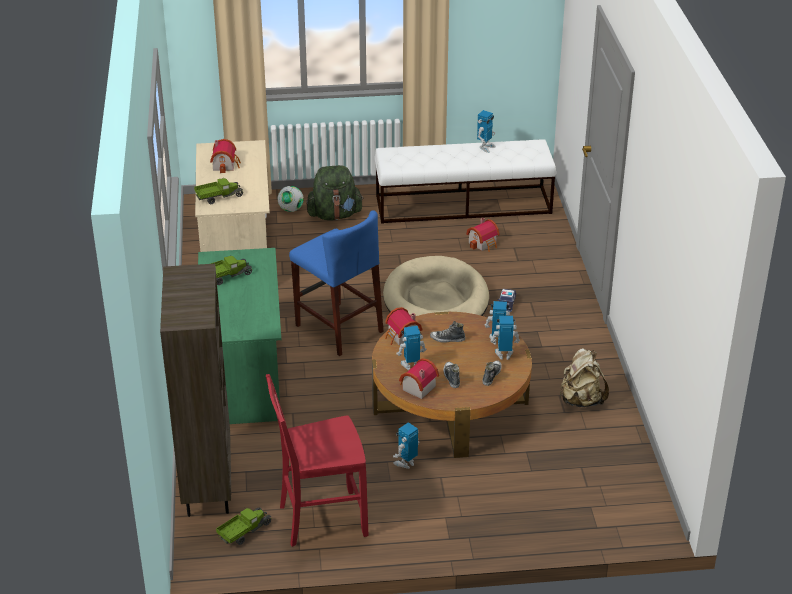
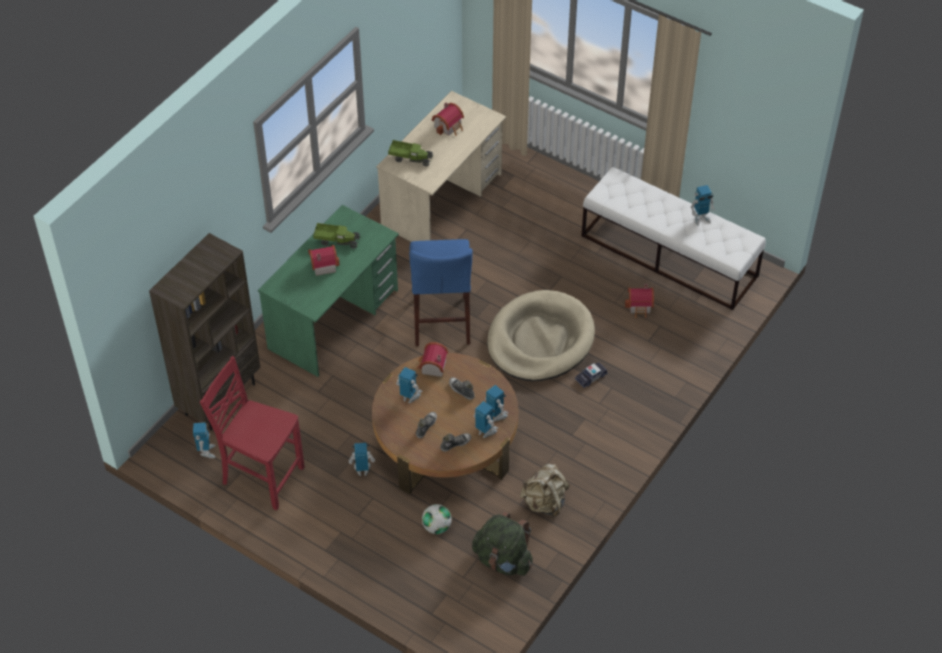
camera: 40 degrees right, 15 degrees up
(244, 531) = (206, 452): toy truck -> toy robot
(291, 209) = (526, 180): football -> football (436, 527)
(334, 215) = (554, 206): green backpack -> green backpack (503, 560)
(416, 388) = (392, 419): toy house -> toy house (322, 265)

